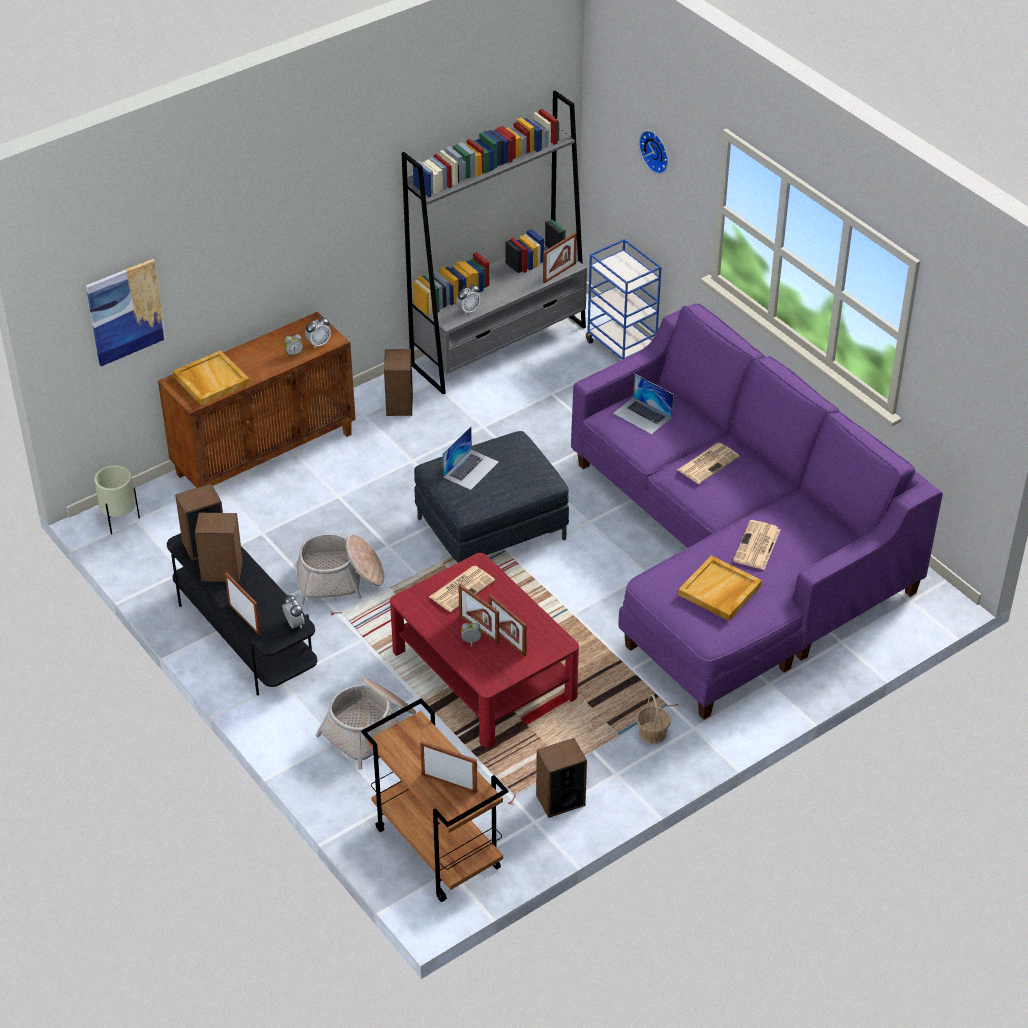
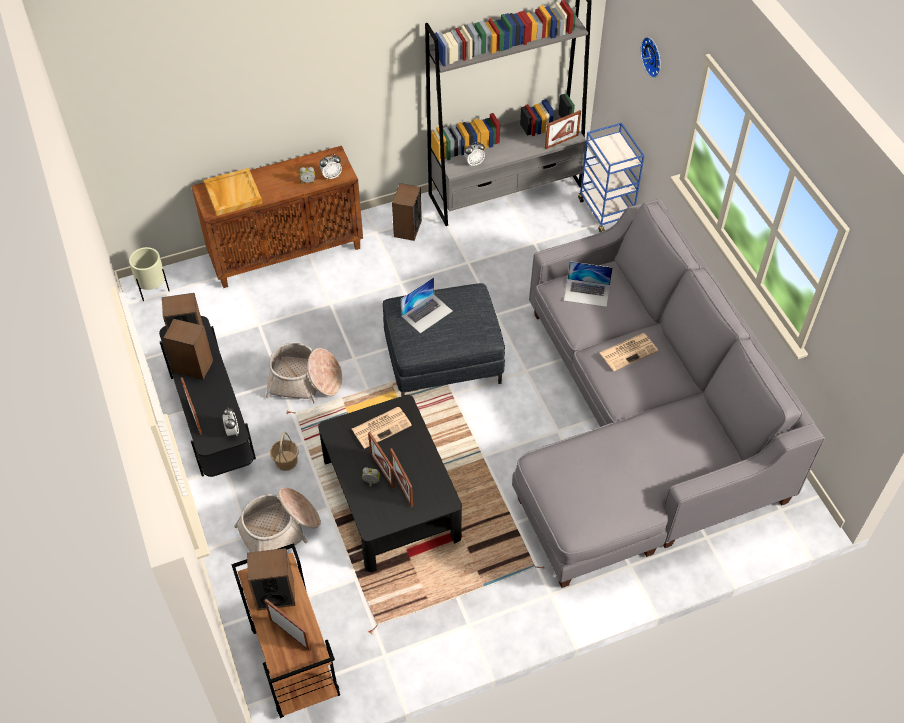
camera: 15 degrees right, 10 degrees up
(125, 311) = (157, 128): picture -> none
(484, 673) = (391, 498): red coffee table -> black coffee table
(560, 800) = (413, 639): speaker -> speaker (275, 594)
(642, 415) = (587, 292): laptop -> laptop turned 45 degrees counterclockwise
(652, 733) = (513, 591): basket -> basket (286, 461)
(719, 591) = (596, 486): beige tray -> none
(732, 554) = (637, 429): purple sofa -> grey sofa
(757, 546) = (644, 447): newspaper -> none

